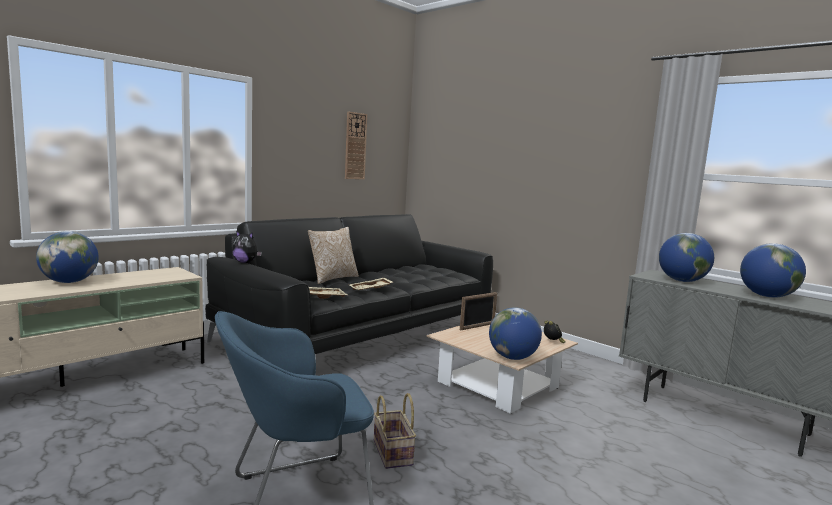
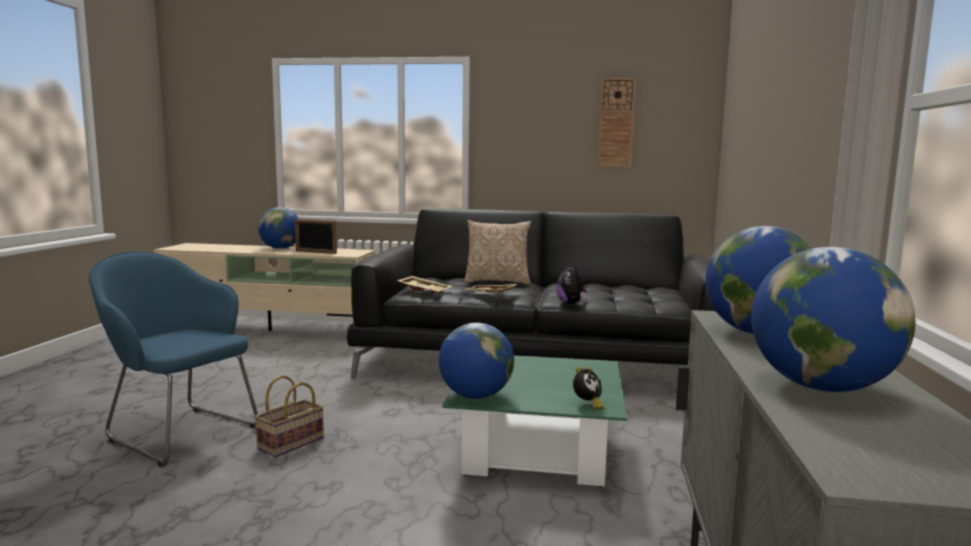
camera: 55 degrees right, 0 degrees up
(245, 262) = (400, 248): plush toy -> plush toy (571, 303)
(477, 326) = (556, 363): picture frame -> picture frame (315, 252)
(498, 385) = (536, 450): beige coffee table -> green coffee table

